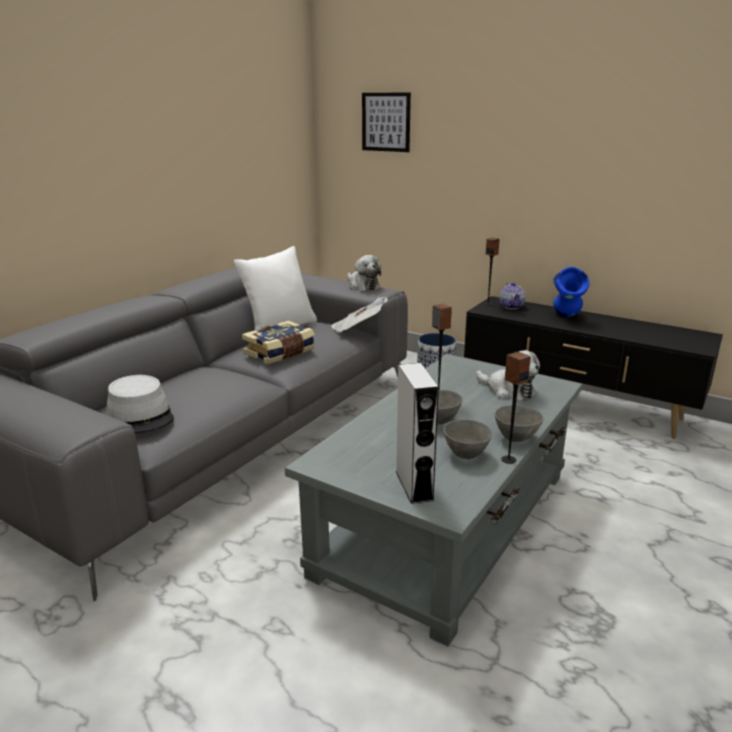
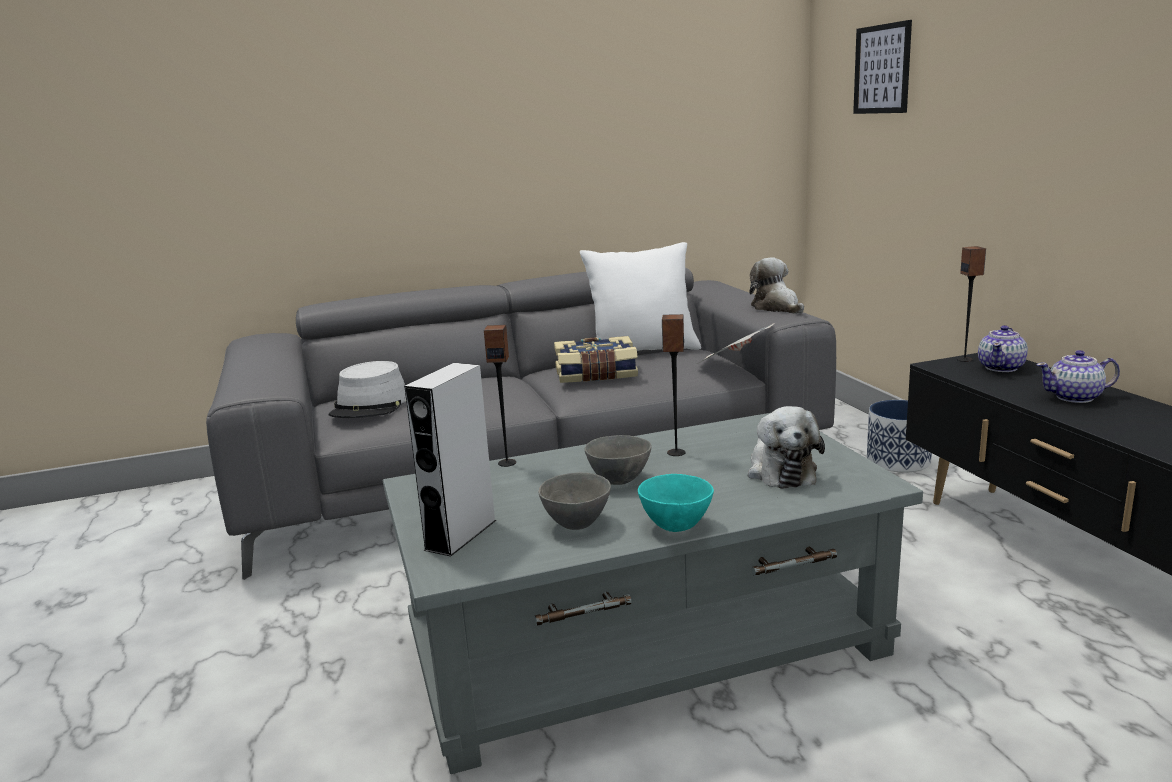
camera: 40 degrees right, 5 degrees down
(362, 286) = (777, 308): plush toy -> plush toy turned 150 degrees clockwise
(508, 459) = (616, 545): speaker -> speaker (507, 463)
(516, 438) = (677, 526): grey bowl -> turquoise bowl
(566, 317) = (1075, 397): blue vase -> teapot

